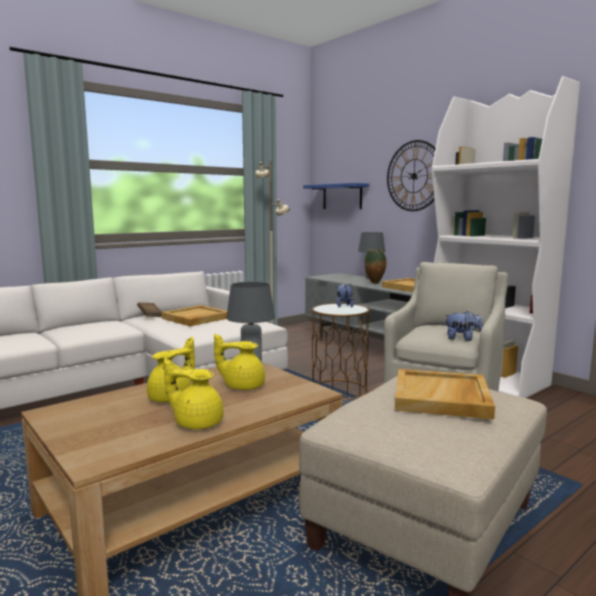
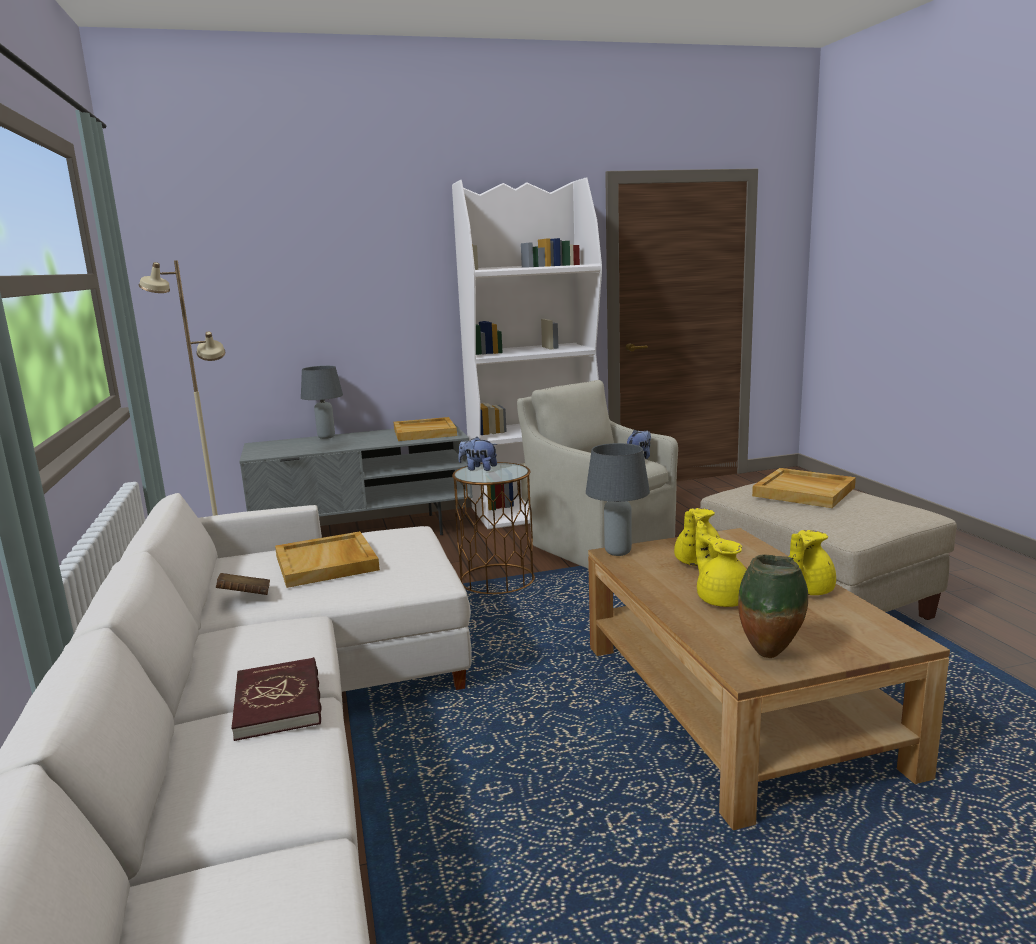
camera: 65 degrees left, 5 degrees up
(41, 337) = (279, 702): none -> red book
(342, 196) = (223, 316): blue shelf -> none
(375, 283) = (367, 440): vase -> vase (770, 656)
(414, 176) = (371, 279): wall clock -> none

